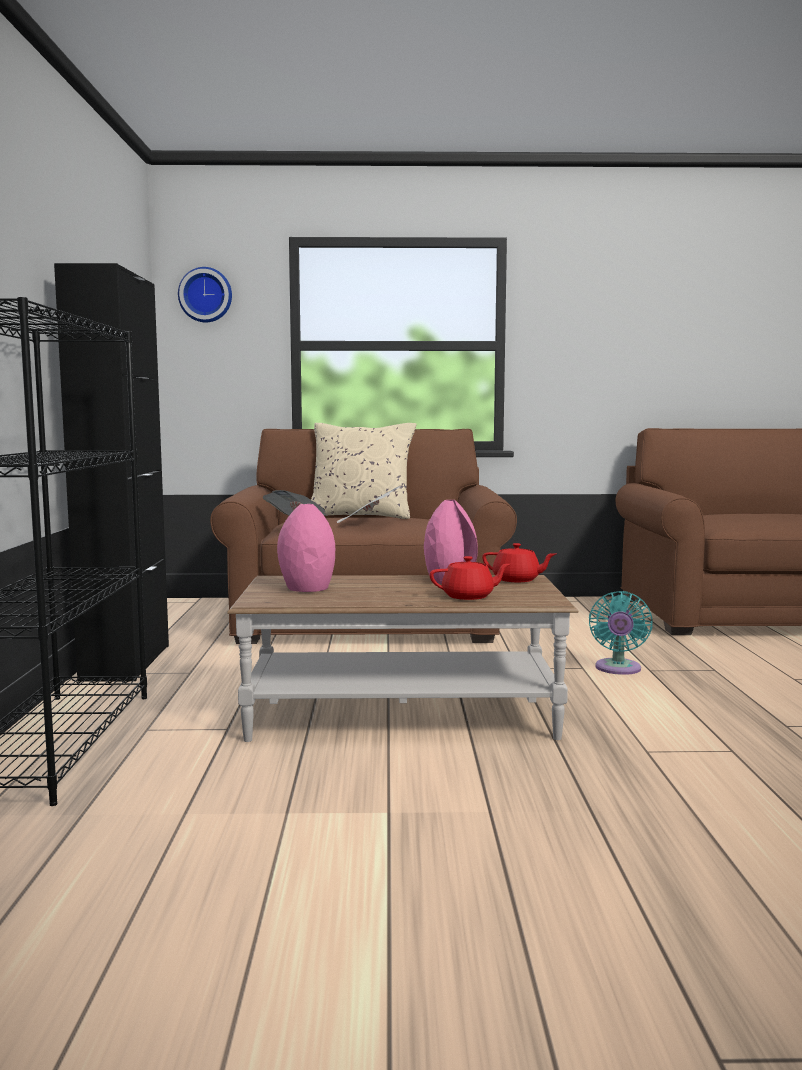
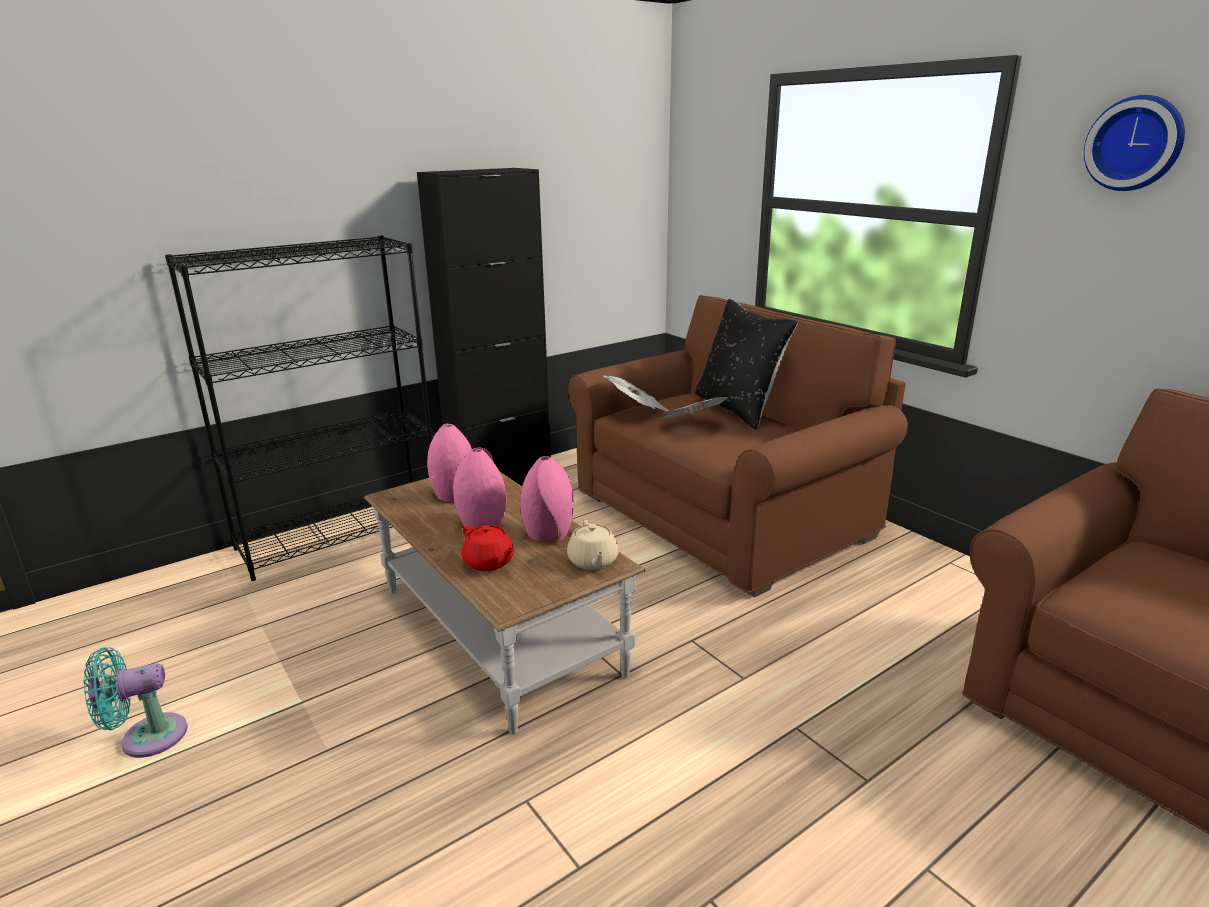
camera: 55 degrees right, 15 degrees up
(206, 295) = (703, 143): wall clock -> wall clock (1135, 143)
(361, 515) = (738, 408): beige pillow -> black pillow
(390, 590) = (481, 523): none -> pink vase
(517, 580) = (592, 561): red teapot -> beige teapot
(618, 669) = (769, 703): turquoise fan -> turquoise fan (147, 737)

